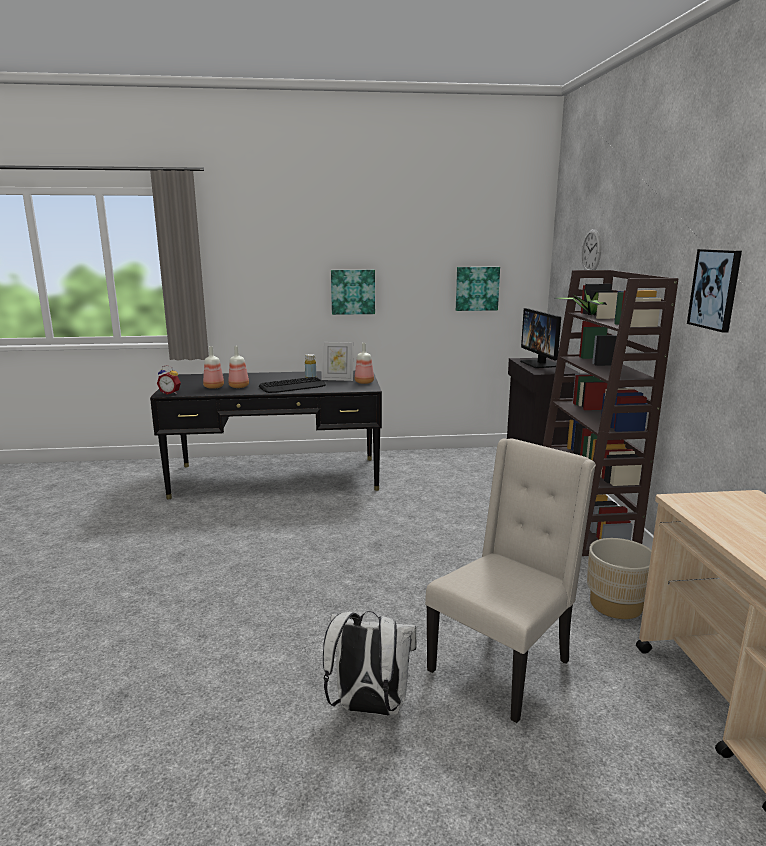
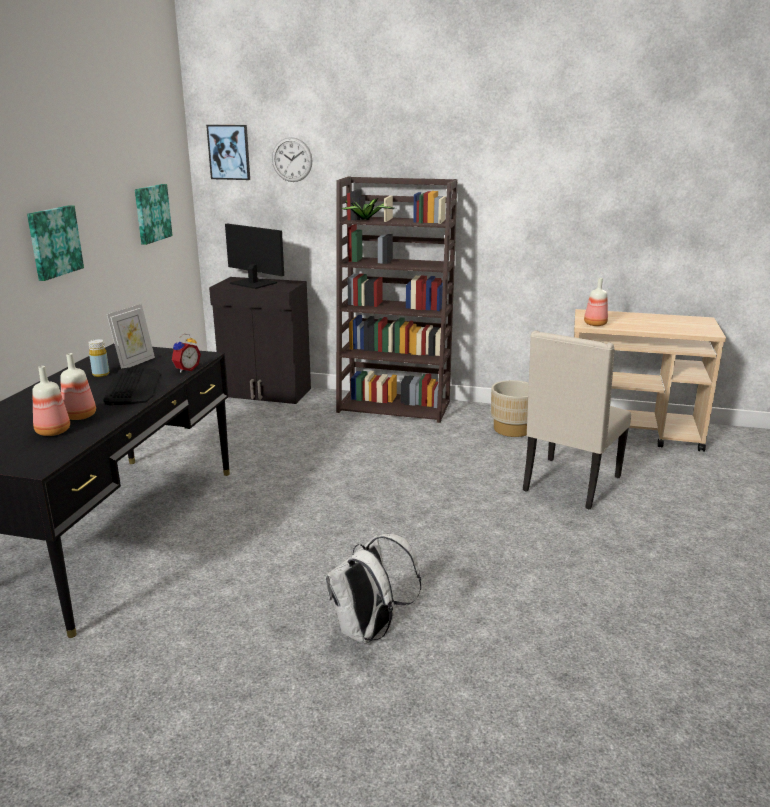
camera: 70 degrees left, 5 degrees up
(170, 393) = (40, 463): alarm clock -> alarm clock (186, 369)
(364, 382) = (172, 354): bottle -> bottle (594, 324)
(368, 708) = (606, 544): white backpack -> white backpack (369, 631)
(502, 666) = (569, 484): beige chair -> beige chair turned 120 degrees counterclockwise
(541, 364) = (253, 283): monitor -> monitor turned 150 degrees counterclockwise
(715, 289) = (497, 185): picture -> picture (229, 152)

